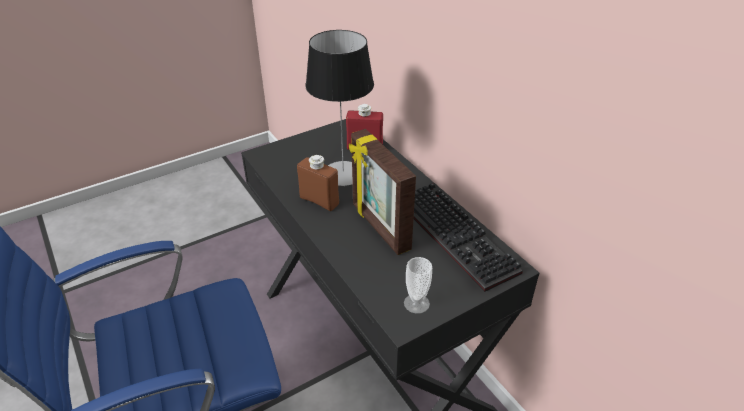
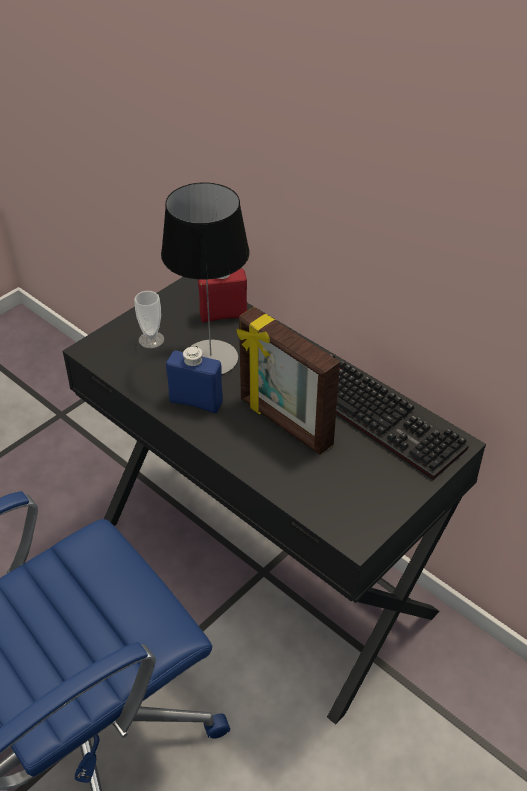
camera: 15 degrees left, 5 degrees up
(319, 201) = (196, 401): brown bottle -> blue bottle
(416, 303) = (362, 510): cup -> cup (151, 340)

